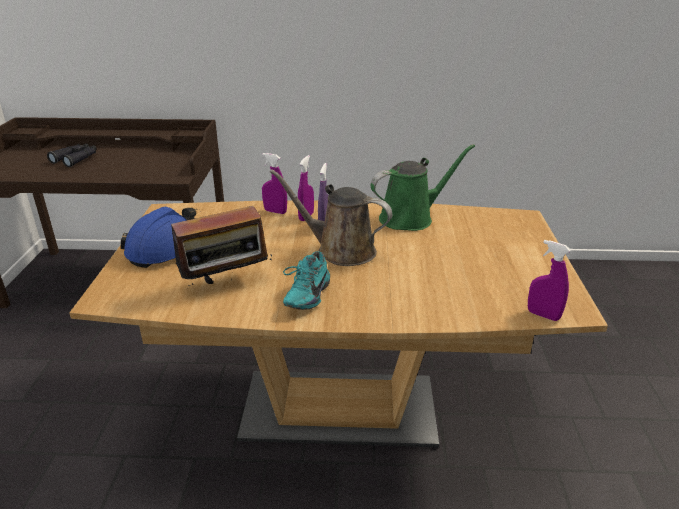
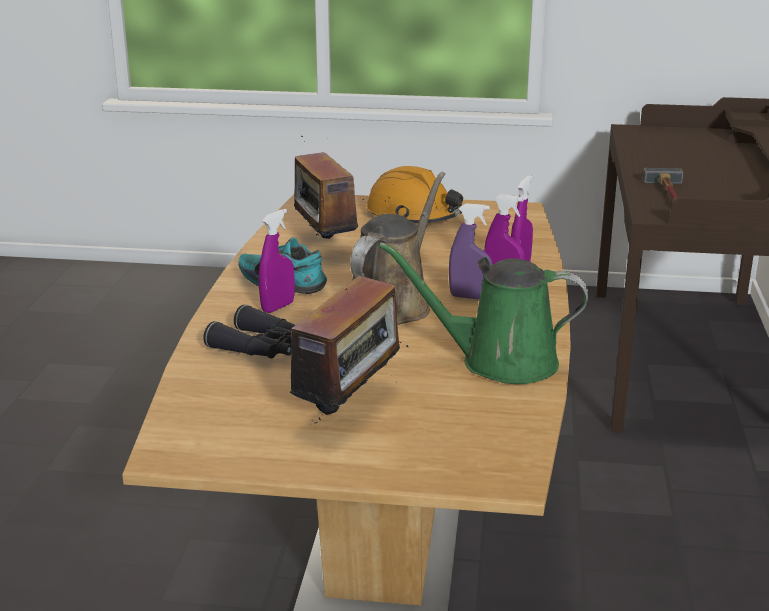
camera: 95 degrees right, 5 degrees down
(76, 159) = (703, 161): black binoculars -> black binoculars (262, 348)
(139, 171) = (669, 194): none -> hammer
(165, 248) = (414, 216): blue hard hat -> orange hard hat
(410, 218) = (499, 362): green watering can -> green watering can turned 120 degrees clockwise
(483, 257) = (350, 406): none -> radio
(543, 315) = (171, 425): purple spray bottle -> purple spray bottle (278, 307)

